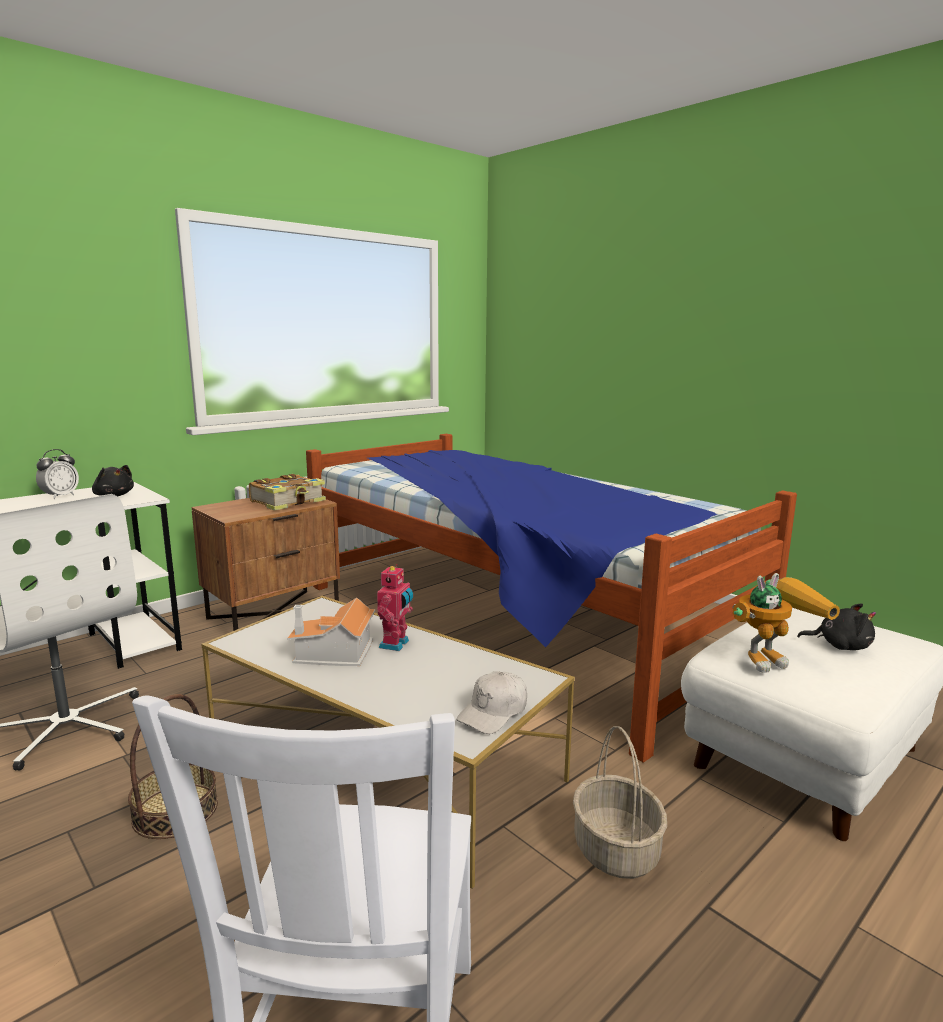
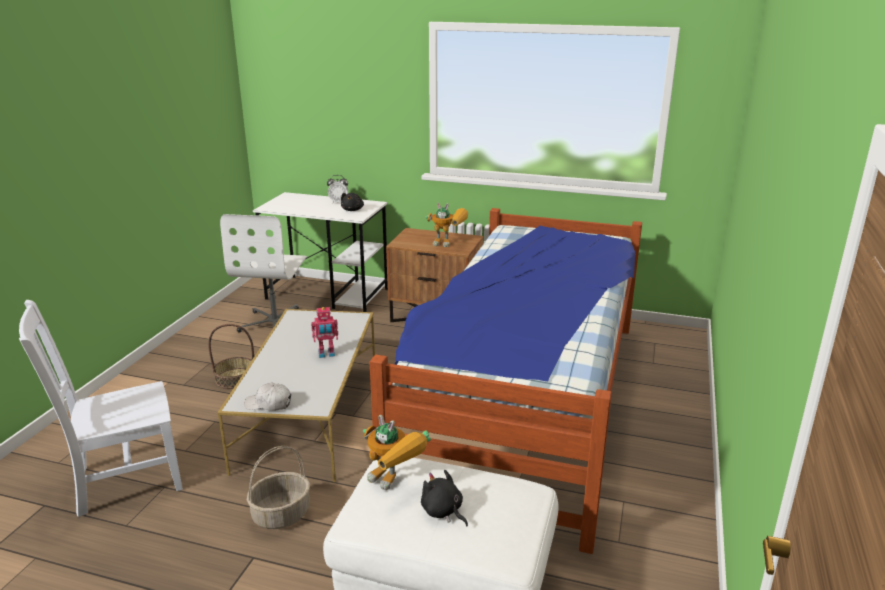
camera: 60 degrees right, 10 degrees up
(289, 502) = (449, 244): book -> toy robot
(335, 653) = (302, 342): toy house -> none
(840, 646) = (443, 511): black plush toy -> black plush toy turned 150 degrees clockwise

